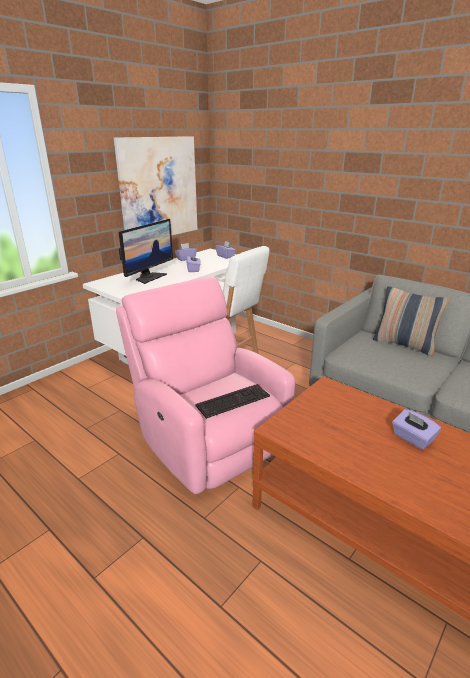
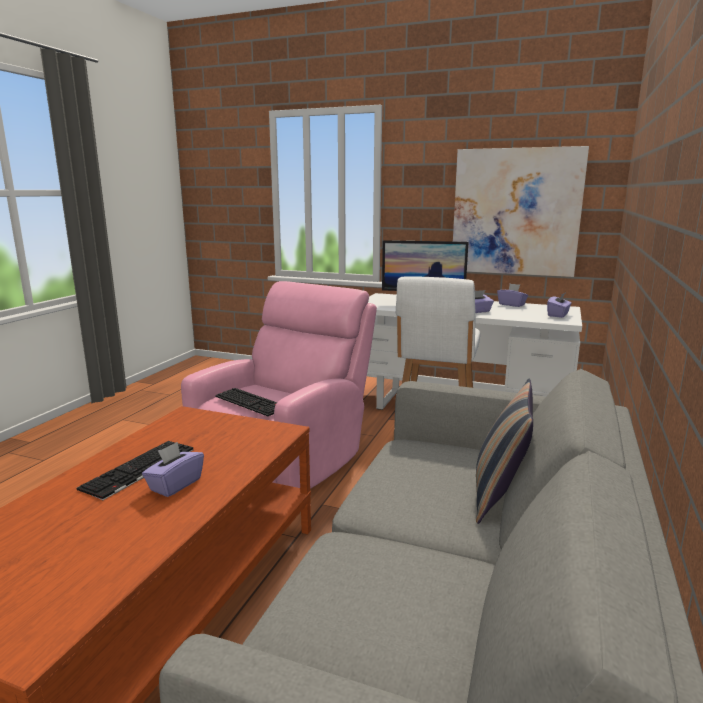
camera: 70 degrees right, 10 degrees down
(387, 456) = (139, 469): none -> keyboard

